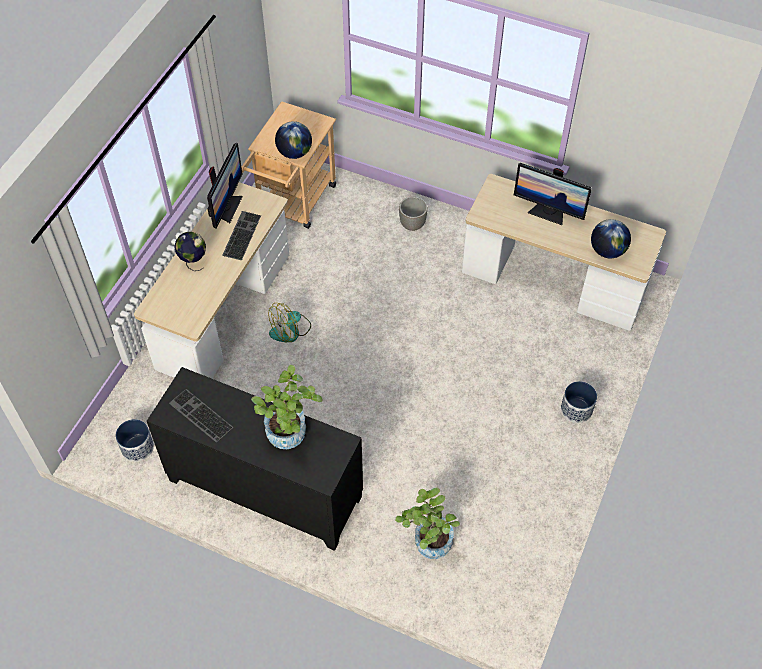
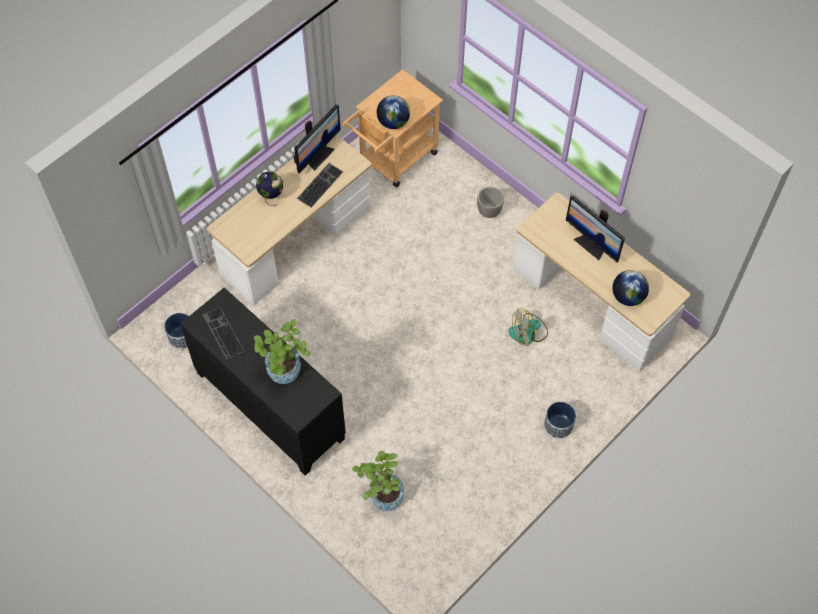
camera: 20 degrees right, 5 degrees up
(290, 330) = (344, 275): fan -> fan (528, 333)

